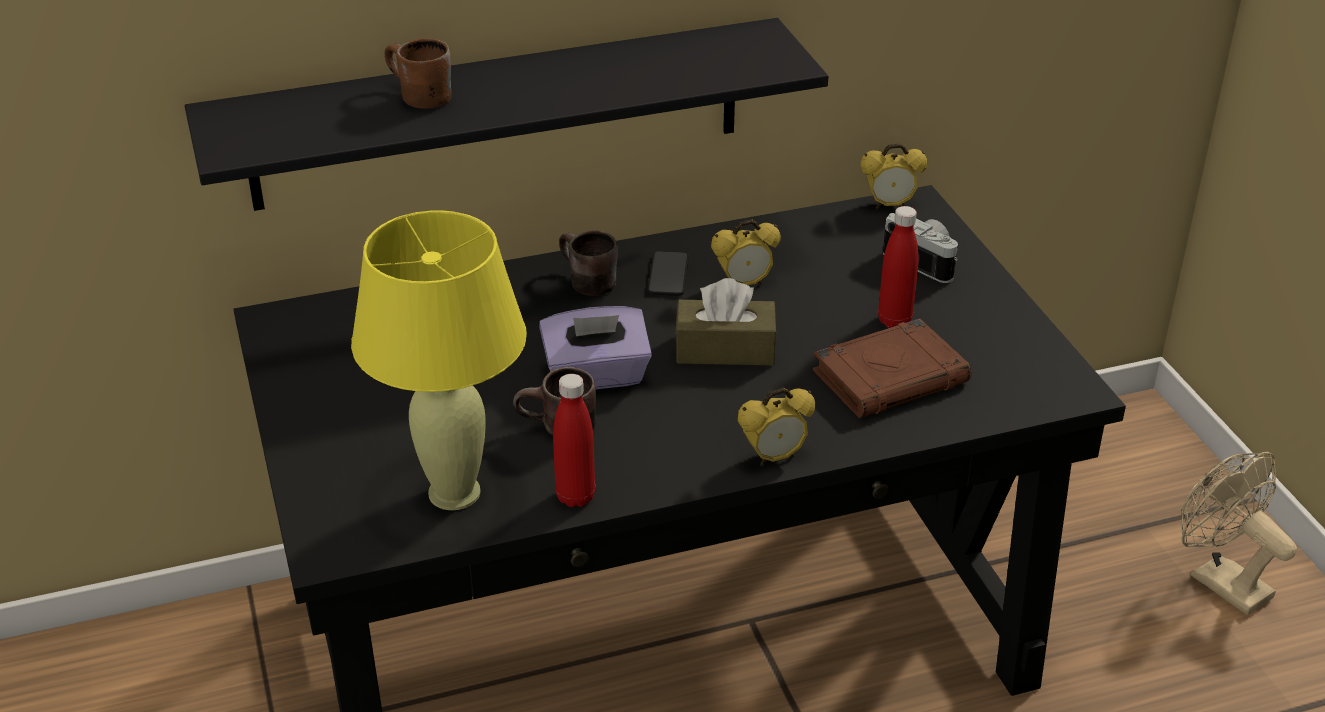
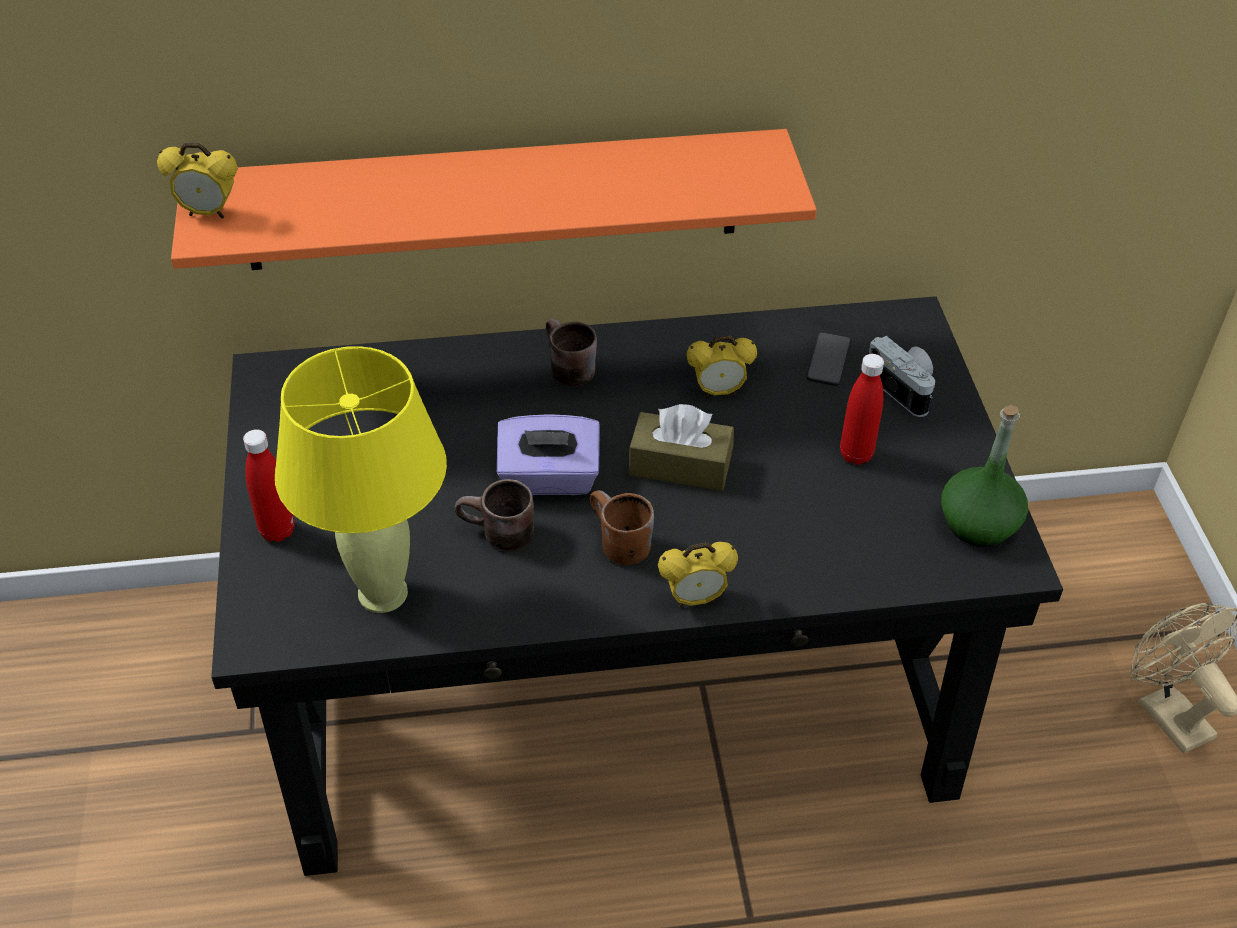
camera: 10 degrees right, 10 degrees up
(416, 97) = (400, 189): brown mug -> brown mug (615, 543)
(498, 114) = (493, 200): black shelf -> orange shelf
(575, 497) = (494, 615): red bottle -> red bottle (277, 531)
(668, 275) = (647, 370): phone -> phone (828, 360)
(889, 205) = (887, 316): alarm clock -> alarm clock (208, 213)
(891, 377) = (834, 521): brown book -> none
(1029, 362) = (978, 524): none -> green bottle

